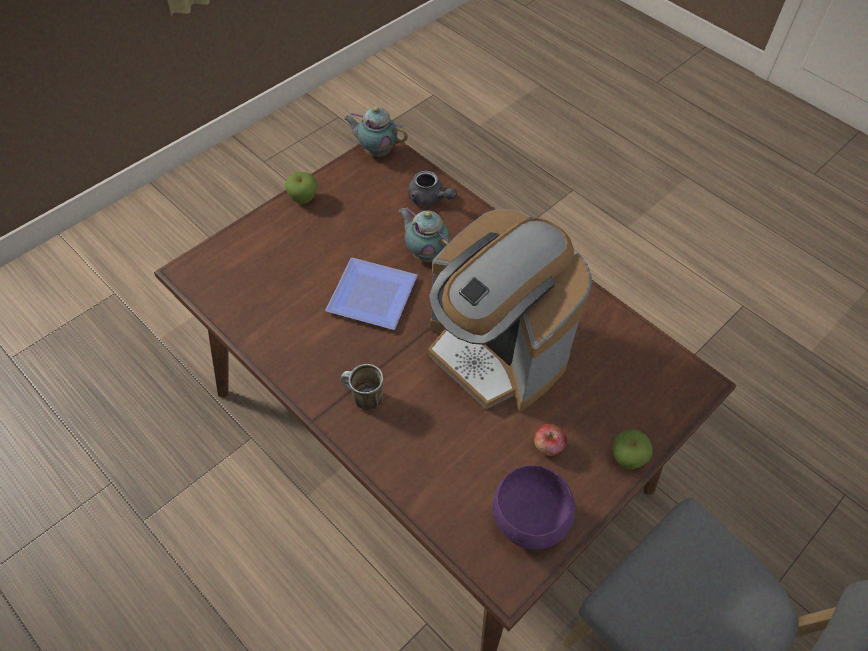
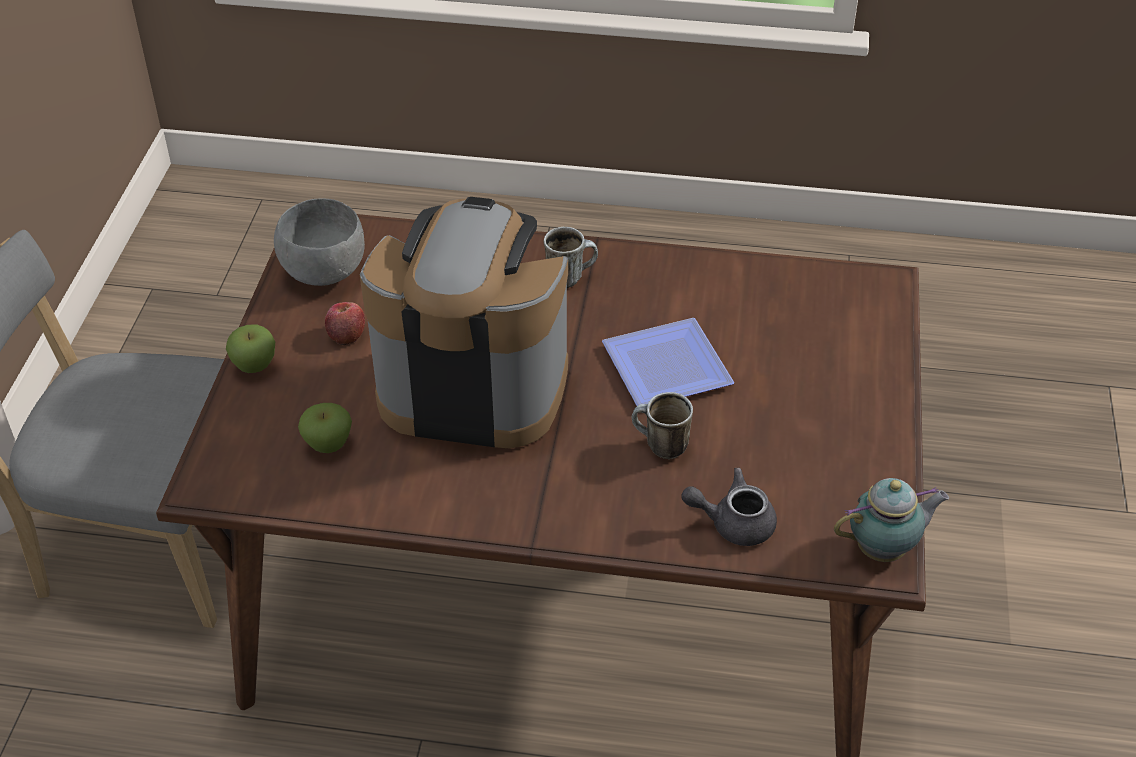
camera: 145 degrees right, 10 degrees down
(303, 198) = (883, 425): apple -> apple (328, 445)
(425, 253) = (659, 447): teapot -> mug
(528, 523) = (323, 271): purple bowl -> grey bowl

